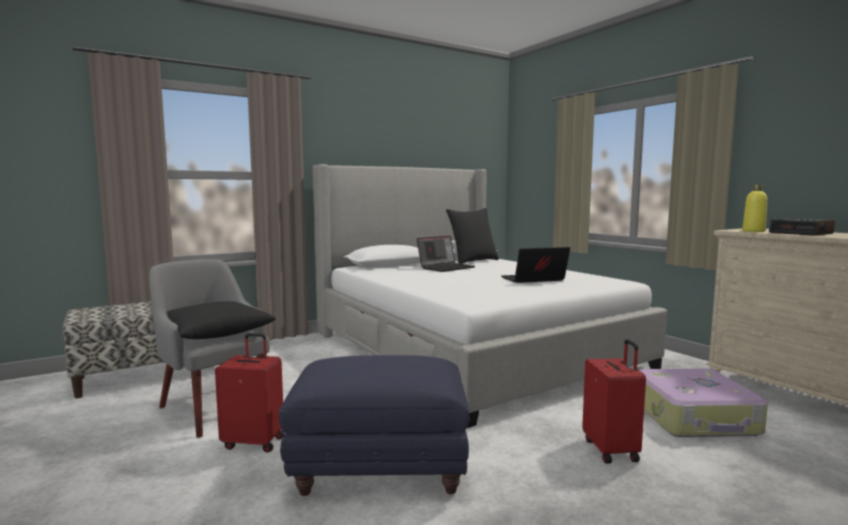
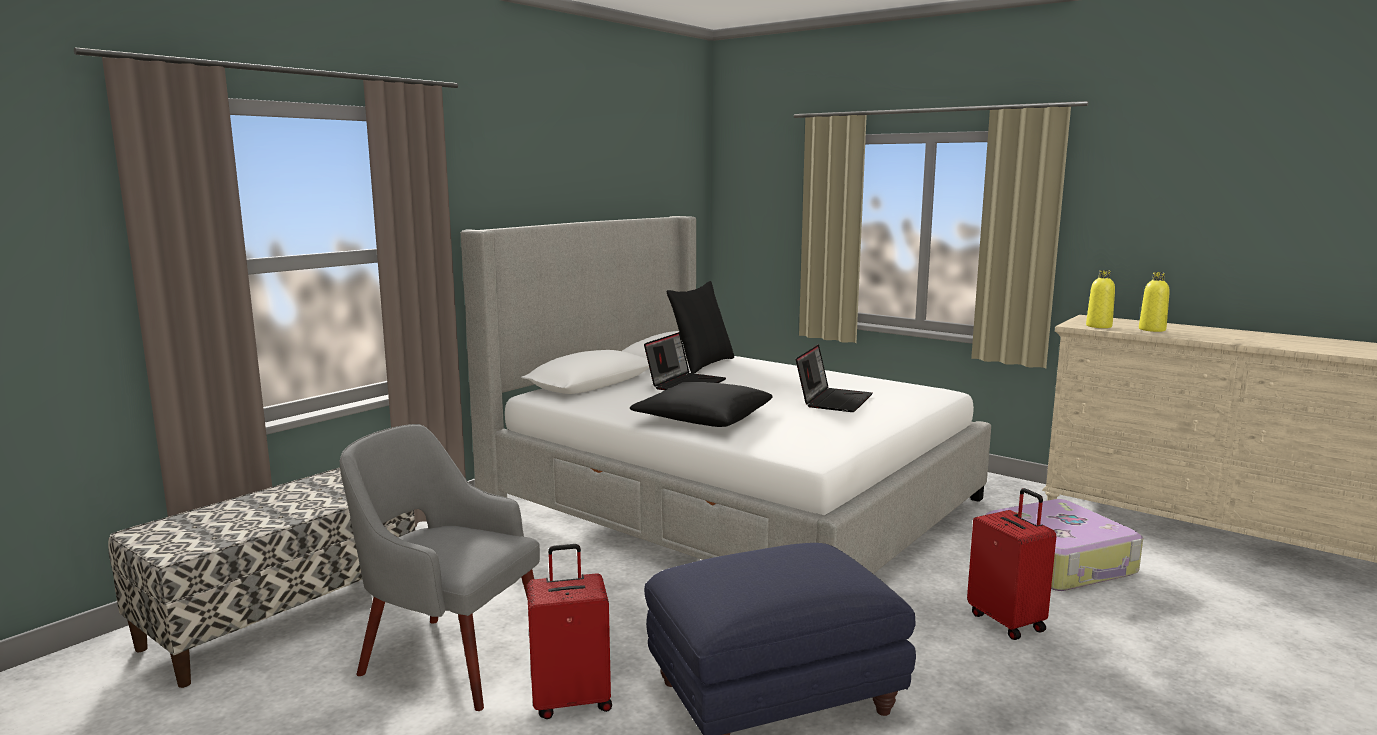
camera: 20 degrees left, 5 degrees up
(214, 331) = (455, 544): black pillow -> black pillow (702, 418)
(533, 280) = (833, 400): laptop -> laptop turned 150 degrees clockwise
(801, 233) = (1152, 329): alarm clock -> yellow bottle

